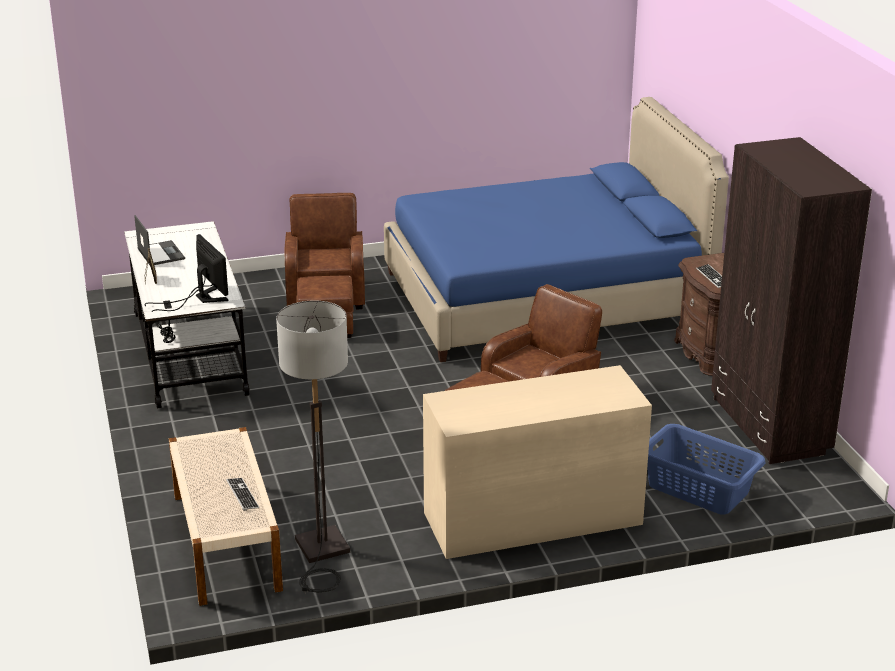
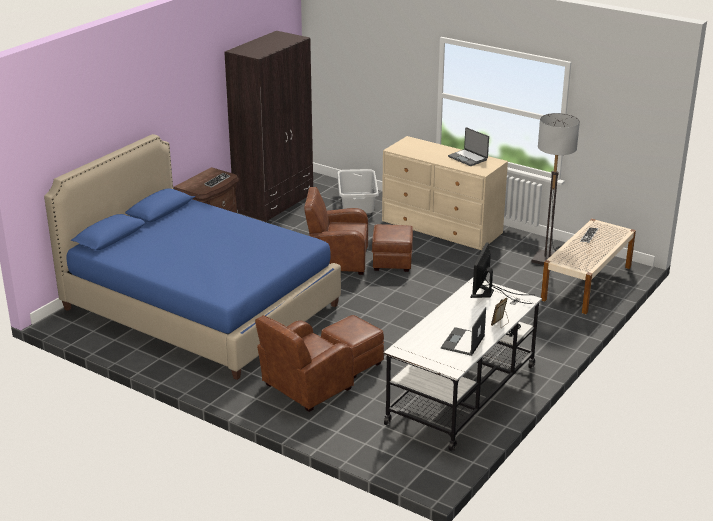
camera: 130 degrees left, 0 degrees up
(500, 411) = (468, 158): none -> laptop
(698, 489) = (357, 202): blue laundry basket -> grey laundry basket

